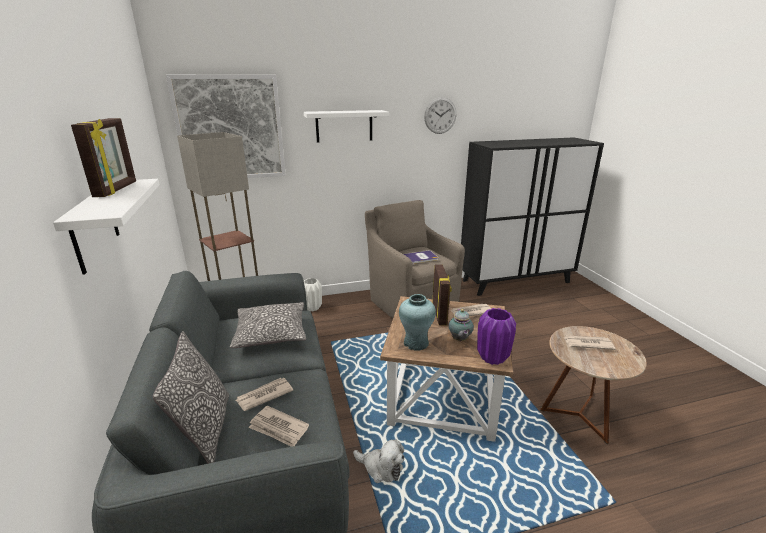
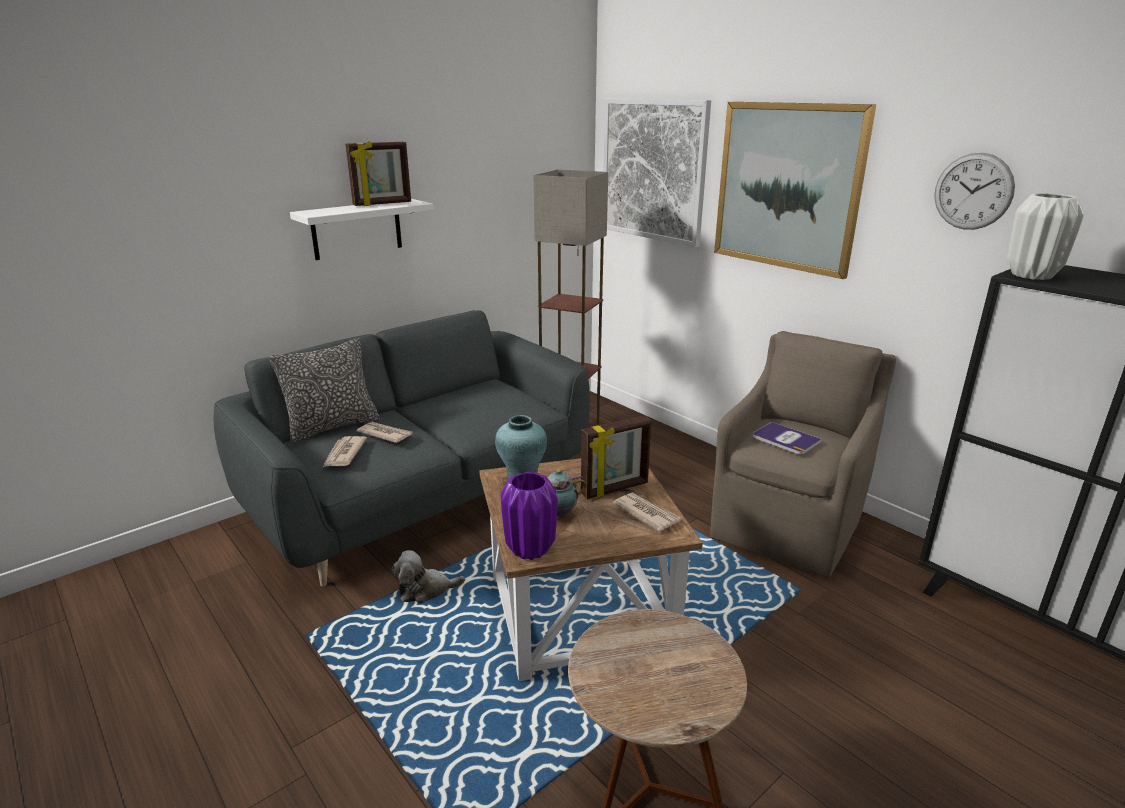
camera: 65 degrees right, 0 degrees up
(271, 333) = (489, 407): pillow -> none
(312, 308) = (676, 450): white vase -> white vase (1031, 275)
(344, 126) = (787, 187): white shelf -> picture
(381, 468) = (425, 590): plush toy -> plush toy turned 75 degrees clockwise
(587, 343) = (667, 656): newspaper -> none

